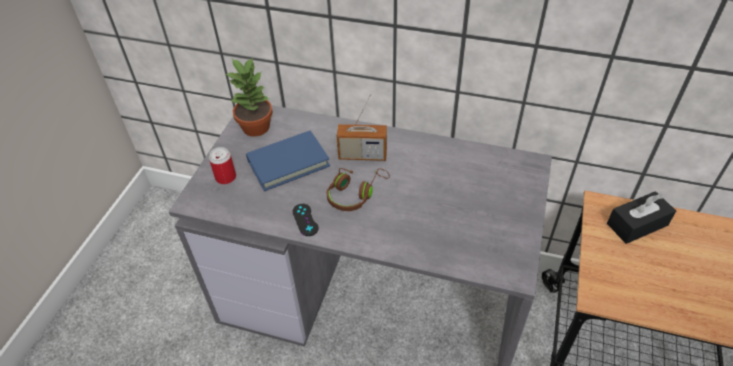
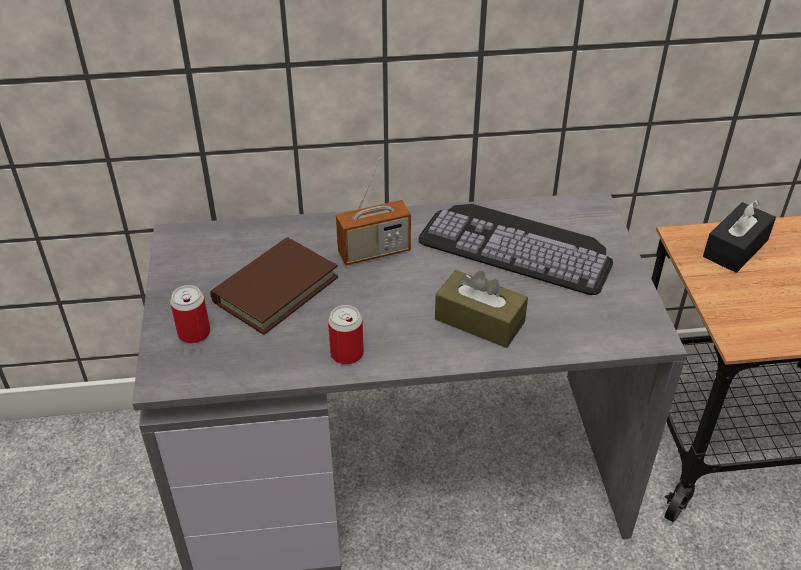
camera: 25 degrees left, 5 degrees down
(256, 126) = (197, 255): potted plant -> none
(288, 163) = (275, 289): blue book -> brown book
(305, 220) = (347, 353): black game controller -> can
(355, 194) = (395, 302): brown headphones -> none
(402, 224) = (479, 320): none -> brown tissue box
(462, 178) = (519, 245): none -> keyboard

